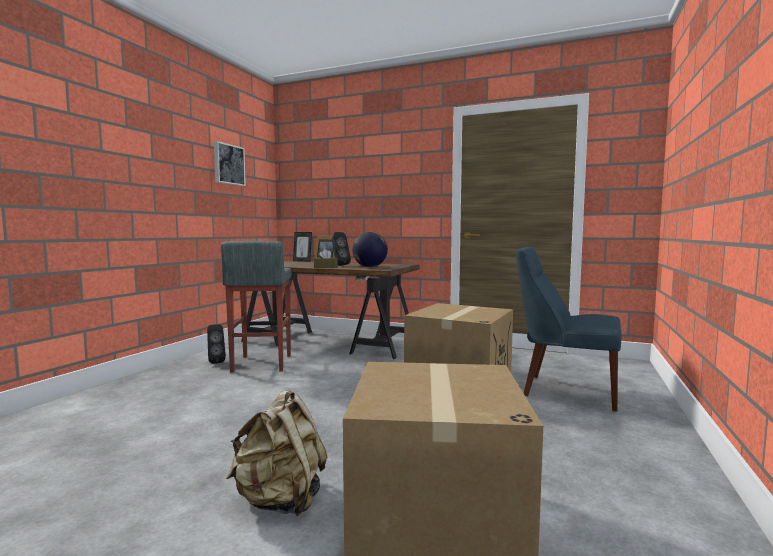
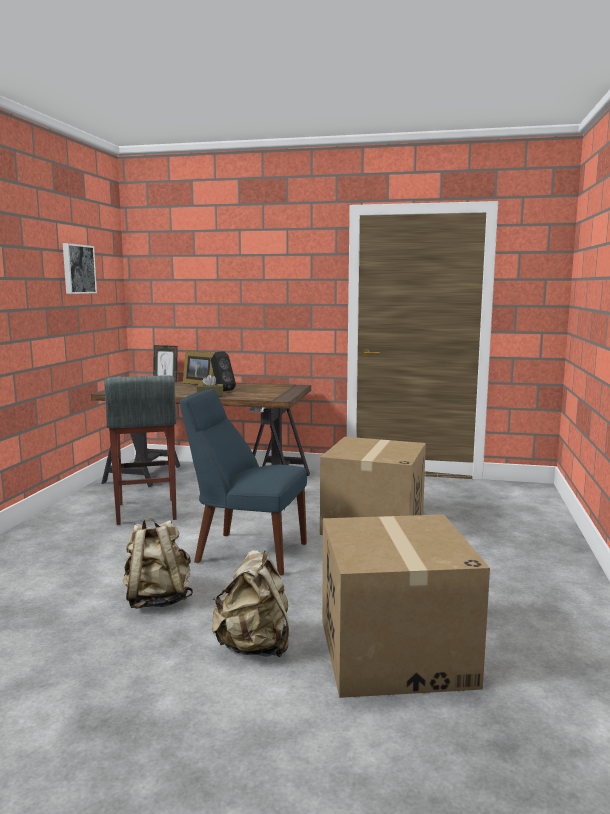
camera: 10 degrees left, 5 degrees up
(216, 362) = (90, 512): black speaker -> none
(218, 440) = (158, 599): none -> beige backpack
(369, 267) = (260, 393): globe -> none
(565, 391) = (477, 523): blue chair -> blue chair (246, 552)

